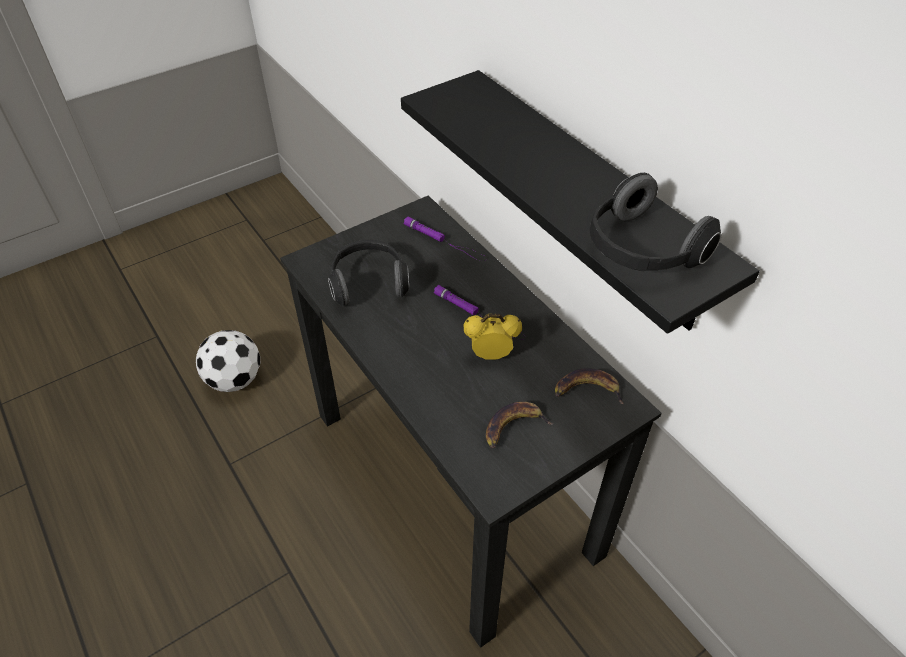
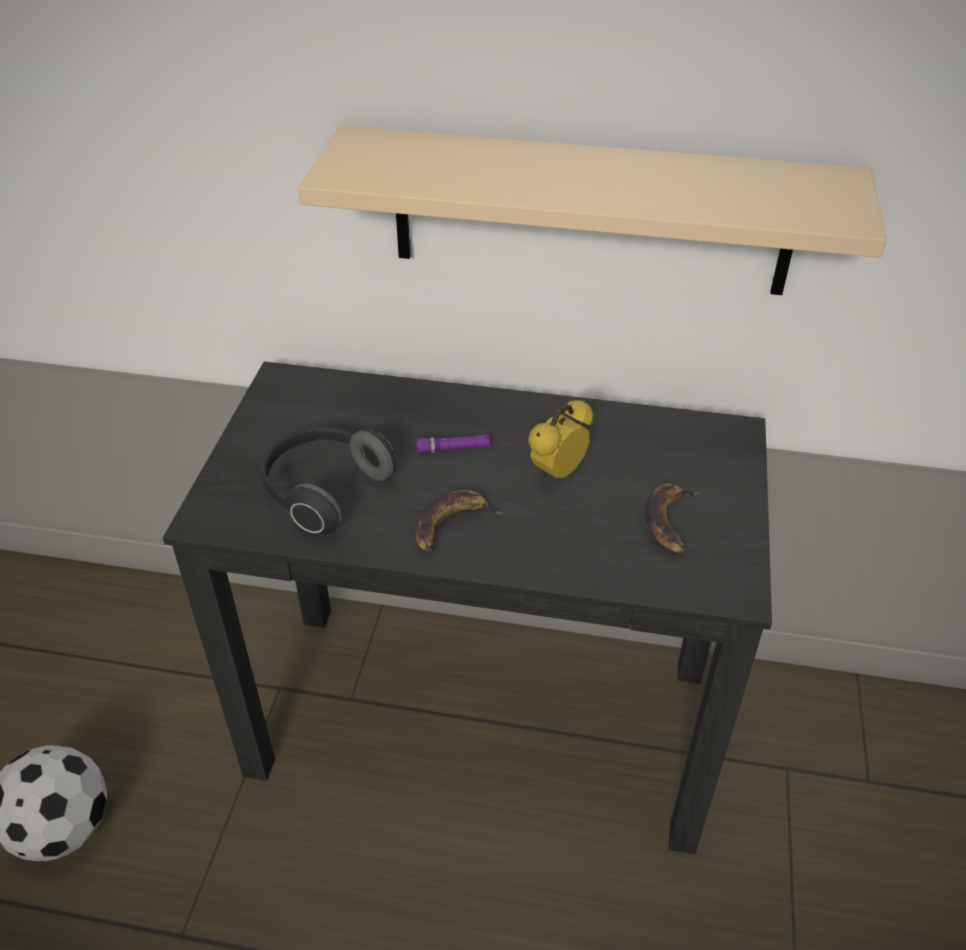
camera: 45 degrees left, 5 degrees down
(445, 242) = (353, 396): purple flashlight -> none
(587, 390) = (684, 442): banana -> banana (451, 525)
(590, 199) = (590, 212): black shelf -> beige shelf
(641, 250) = (770, 199): headphones -> none

